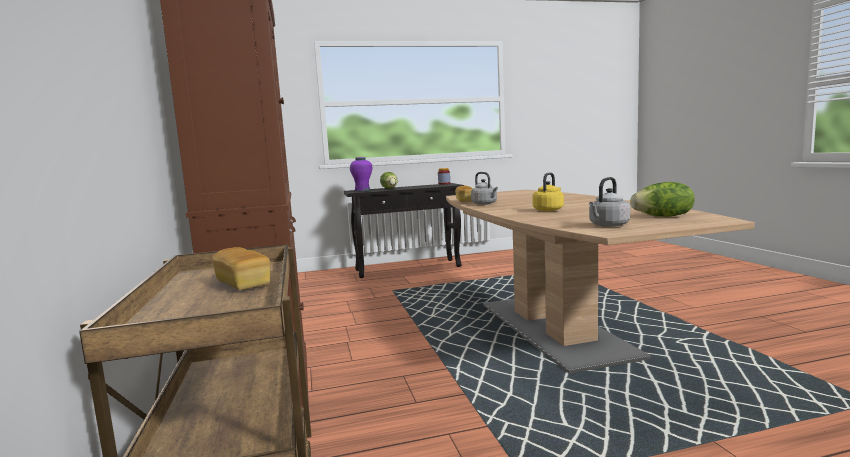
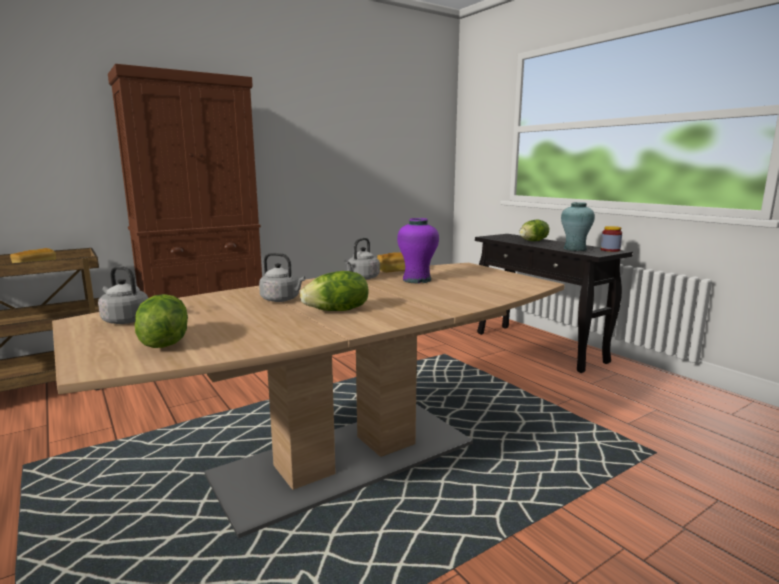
camera: 70 degrees right, 5 degrees up
(362, 190) = (504, 237): purple vase -> purple vase (417, 280)
(432, 186) = (575, 249): none -> turquoise vase
(549, 210) = (282, 300): yellow kettle -> grey kettle
(583, 204) = (337, 311): none -> lettuce

